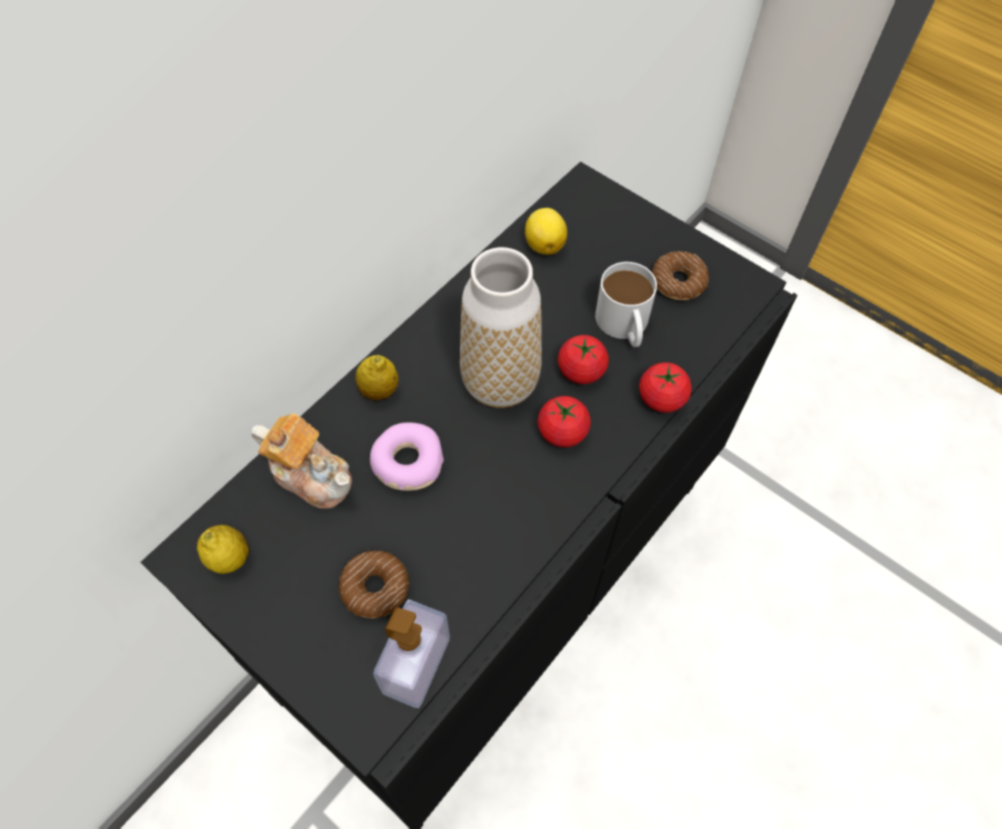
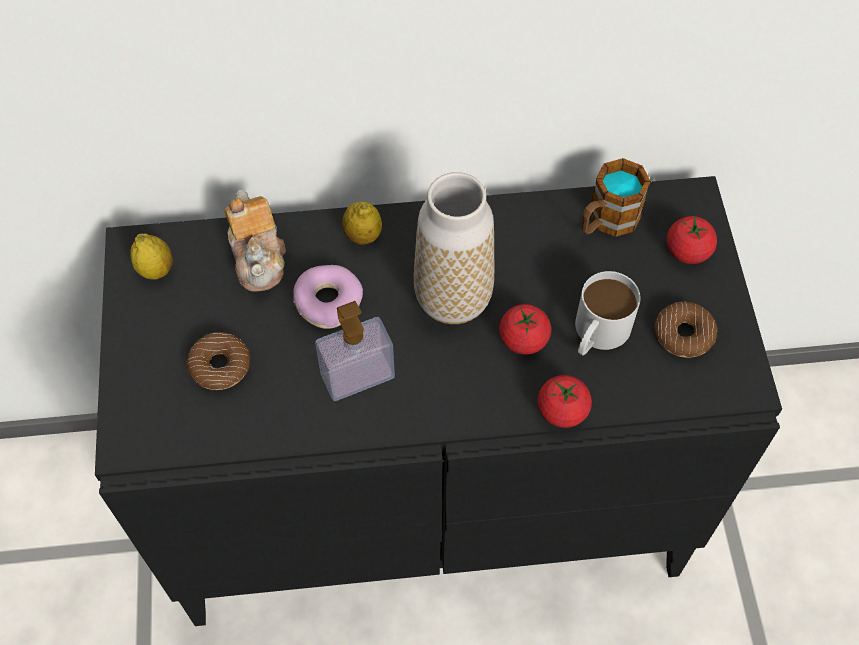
camera: 45 degrees right, 0 degrees up
(416, 665) = (192, 437): soap dispenser -> soap dispenser (357, 376)
(545, 244) = (606, 221): lemon -> mug
(562, 432) = (458, 371): tomato -> tomato (687, 251)

